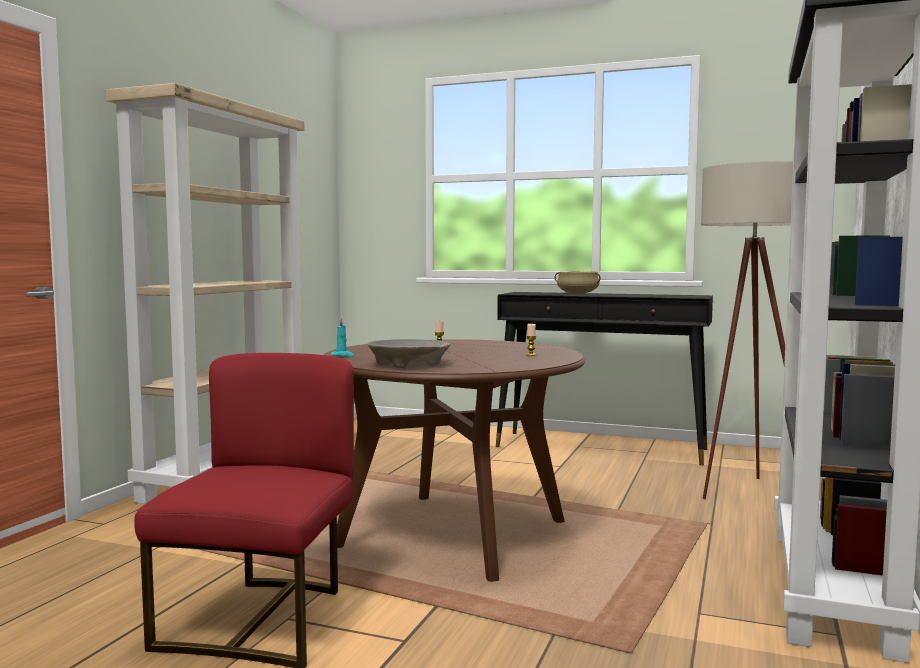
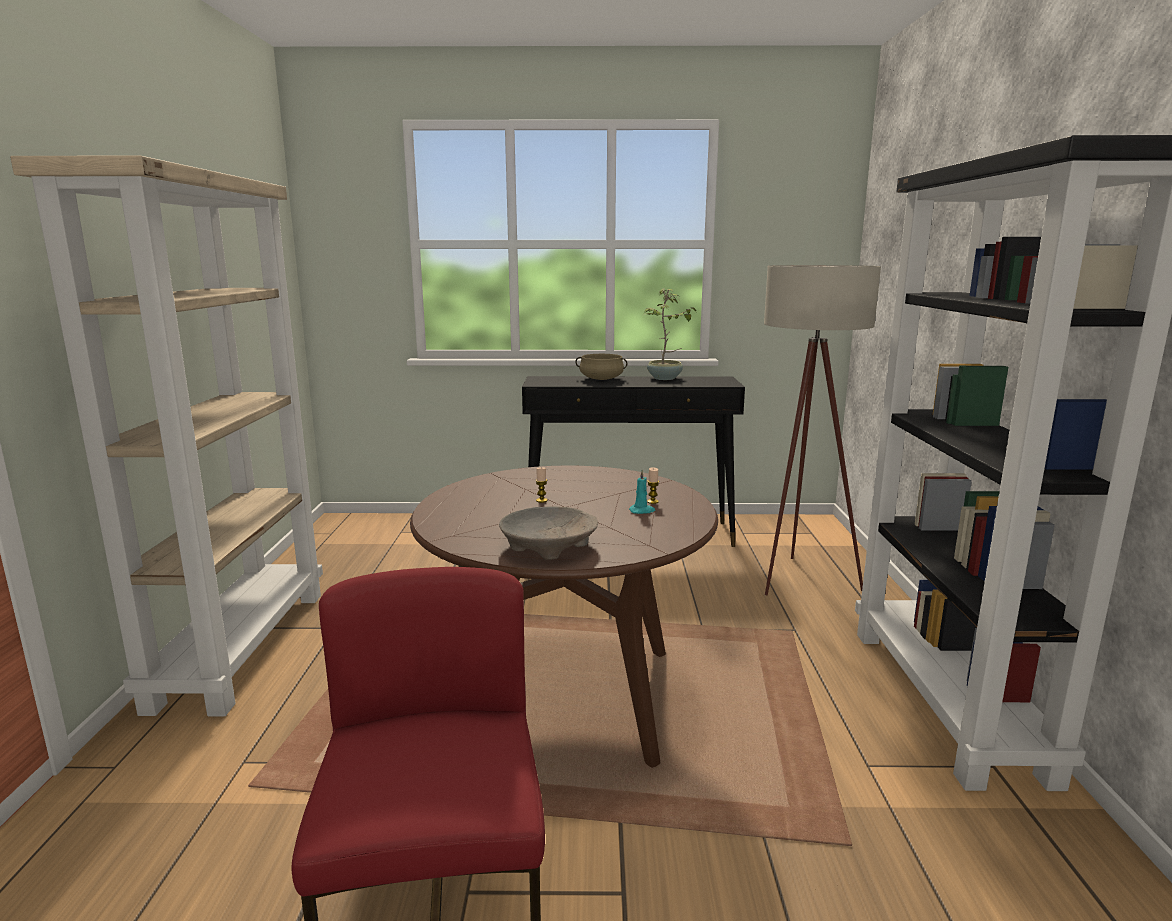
camera: 20 degrees left, 10 degrees up
(343, 355) = (444, 530): turquoise candle -> turquoise candle (642, 511)
(639, 294) = (665, 378): none -> potted plant

